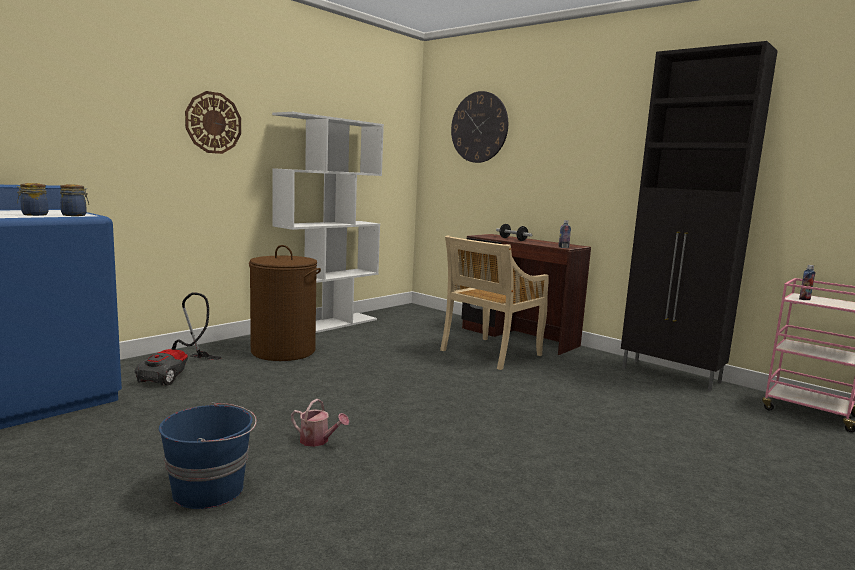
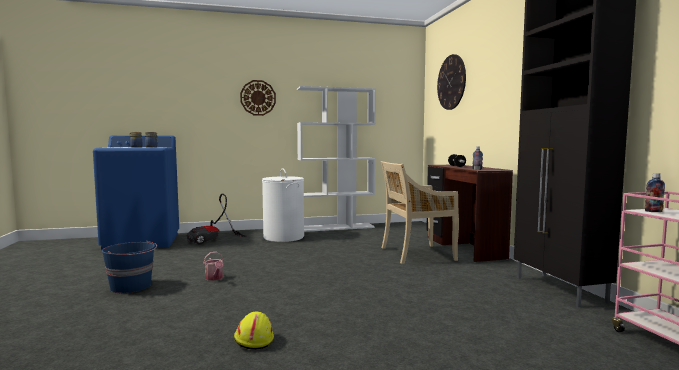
camera: 35 degrees right, 5 degrees down
(283, 351) = (284, 237): brown laundry basket -> white laundry basket
(542, 515) = (253, 339): none -> yellow hard hat

